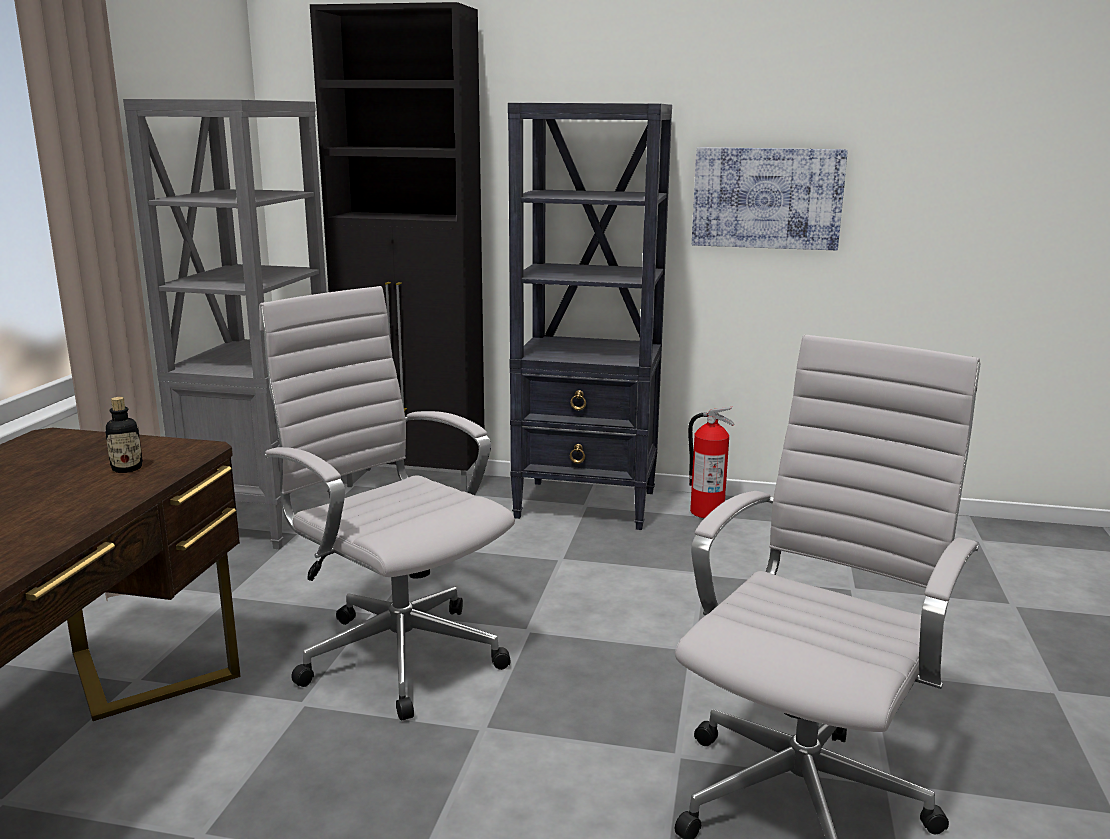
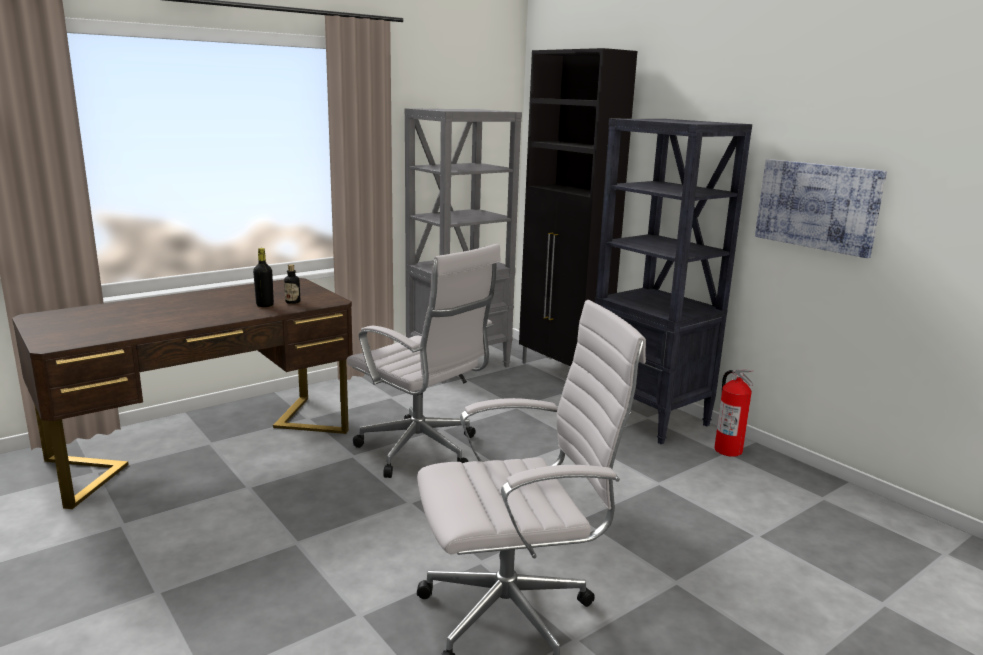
camera: 40 degrees right, 0 degrees up
(86, 487) = (265, 305): none -> black bottle
(396, 653) = (422, 452): white office chair -> white office chair turned 135 degrees clockwise

